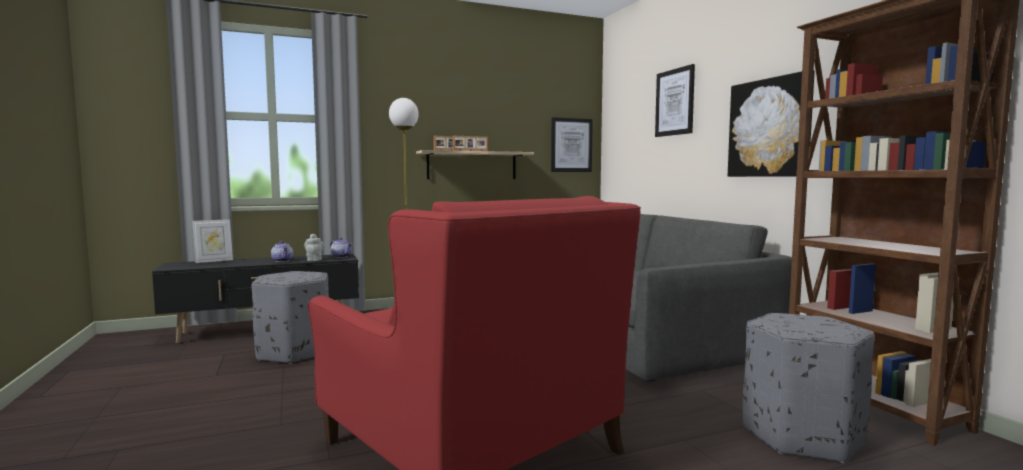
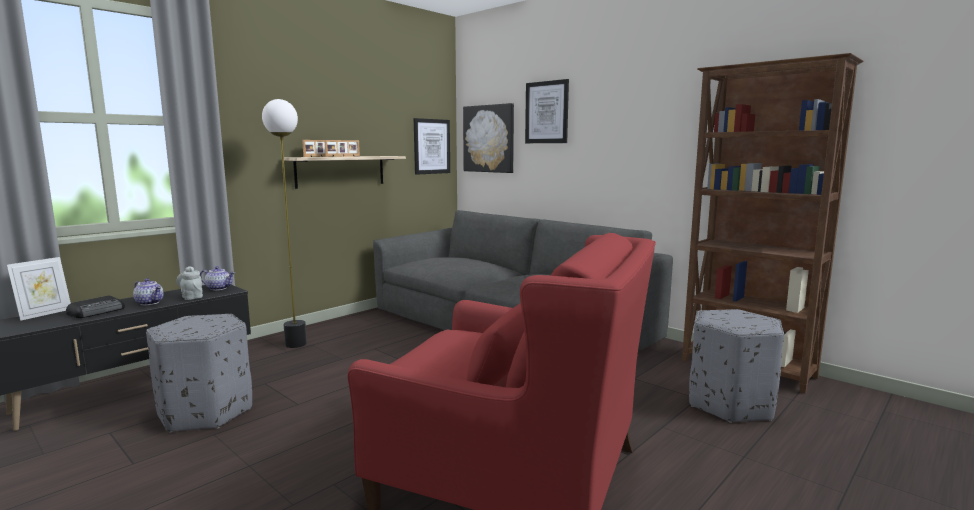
camera: 25 degrees left, 5 degrees up
(244, 262) = (98, 311): none -> radio
(769, 128) = (647, 145): picture -> picture (489, 139)

